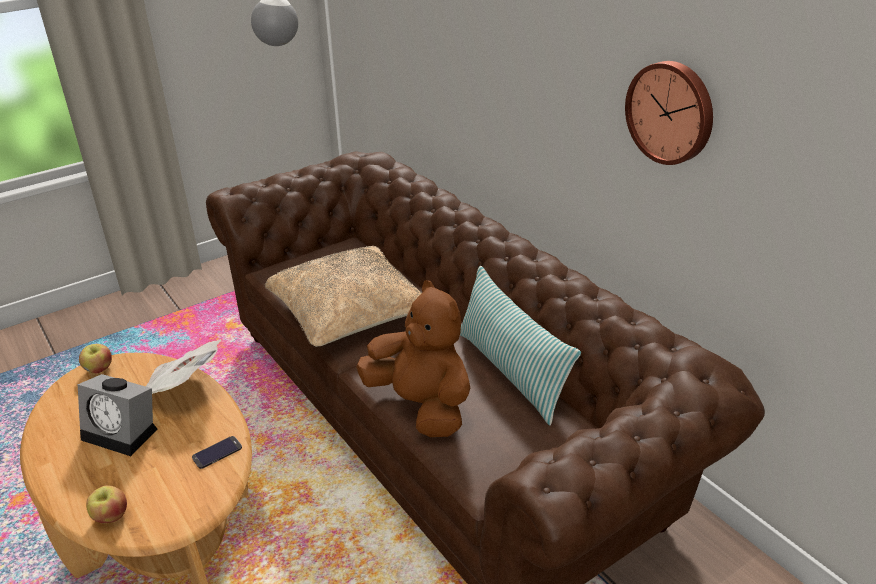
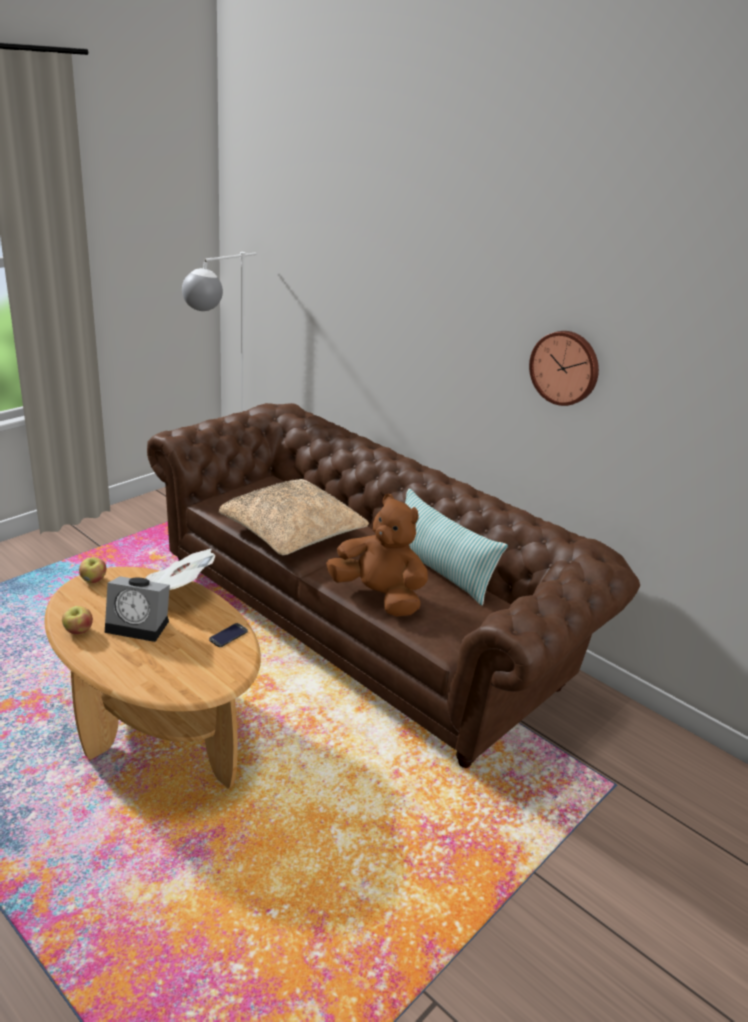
camera: 15 degrees left, 5 degrees down
(111, 516) = (159, 684): apple -> apple (78, 631)

